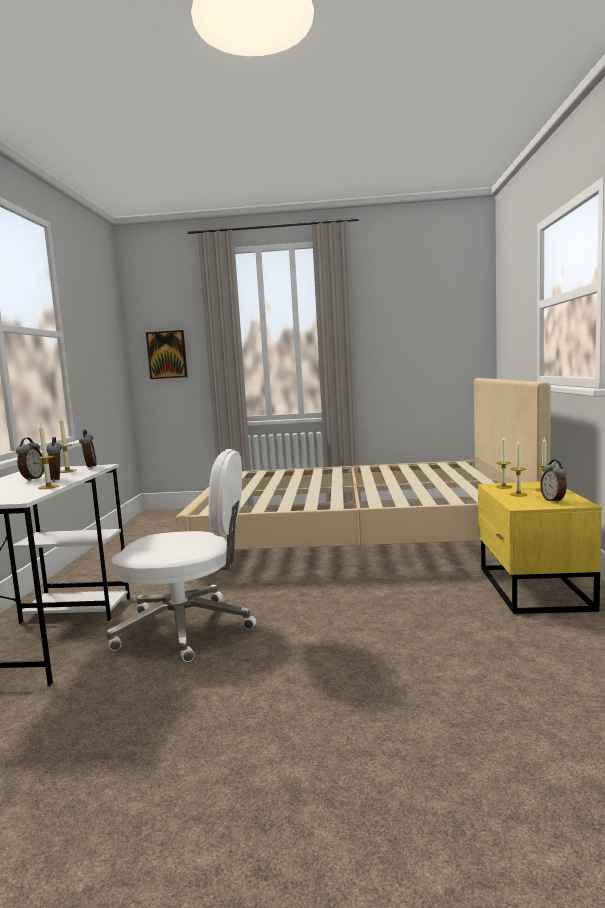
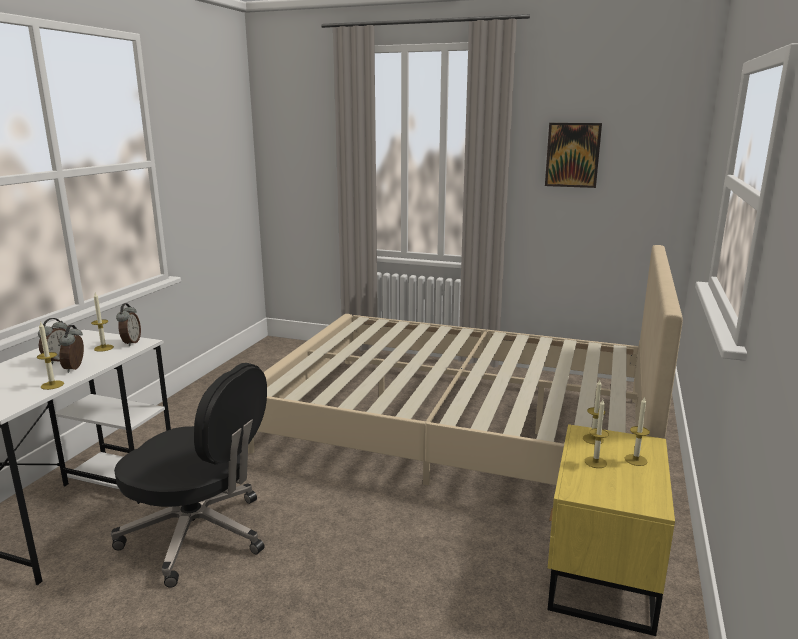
camera: 15 degrees right, 10 degrees up
(167, 354) = (297, 169): picture -> picture (572, 155)
(187, 628) = (199, 535): white office chair -> black office chair
(554, 501) = (626, 490): alarm clock -> none

